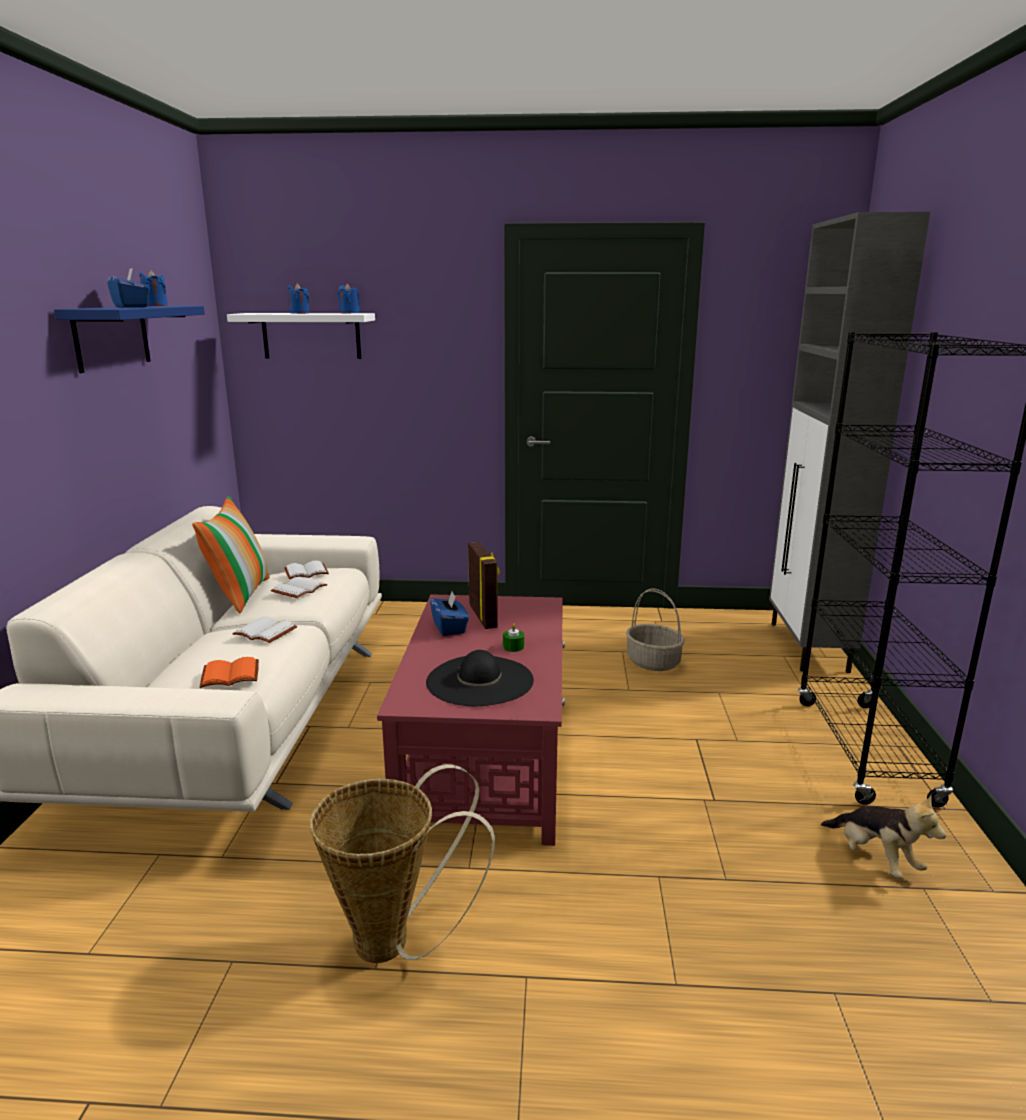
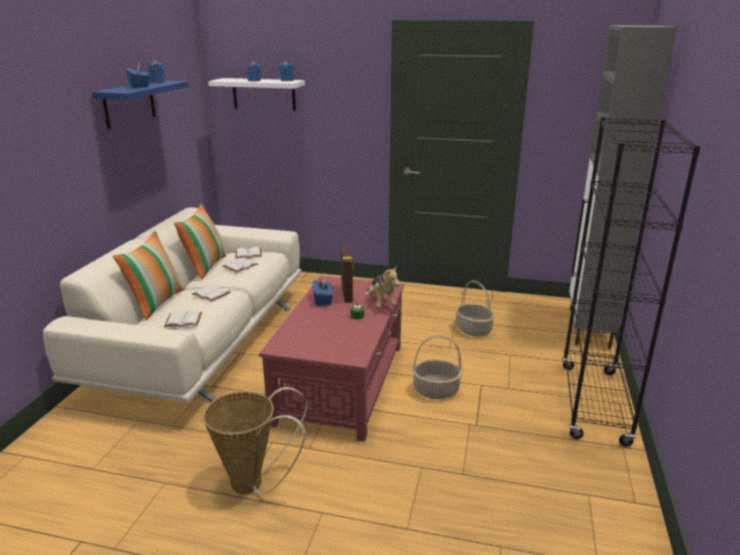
camera: 10 degrees right, 5 degrees up
(171, 653) = (156, 303): none -> pillow
(229, 676) = (182, 321): orange book -> white book
(480, 681) = (327, 337): black hat -> none
(635, 754) = (436, 390): none -> basket
(875, 858) = (565, 473): plush toy -> plush toy (381, 303)

